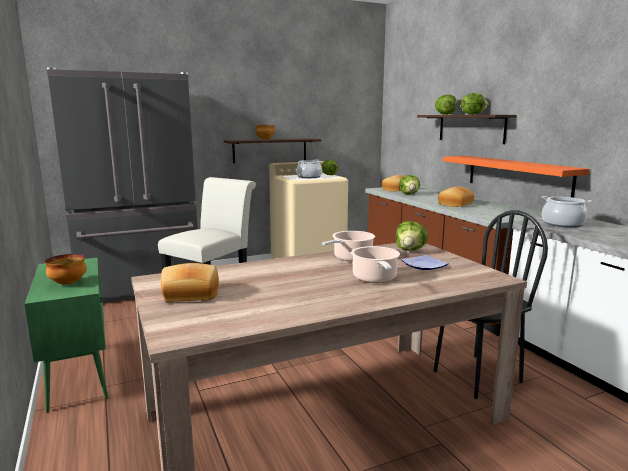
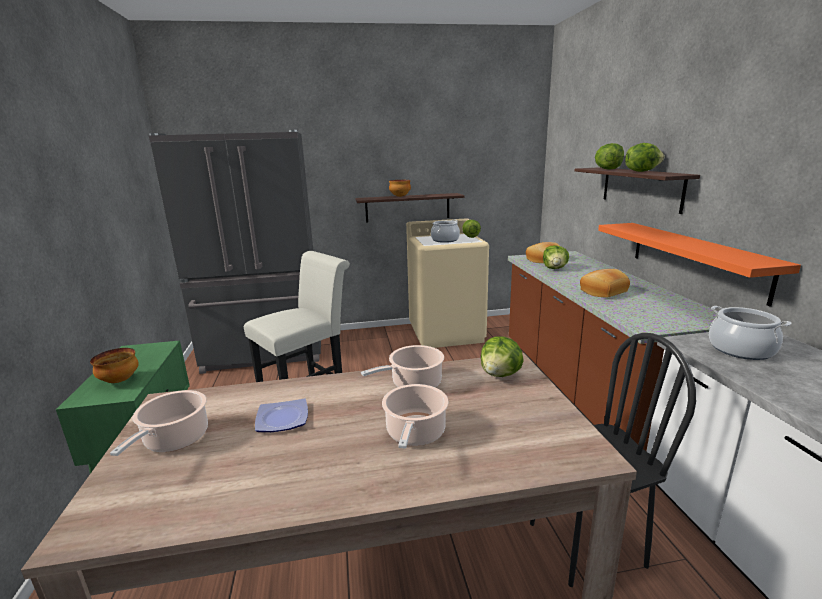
camera: 15 degrees right, 5 degrees up
(190, 295) = (174, 440): bread -> cooking pot
(424, 265) = (499, 411): plate -> plate (281, 419)

